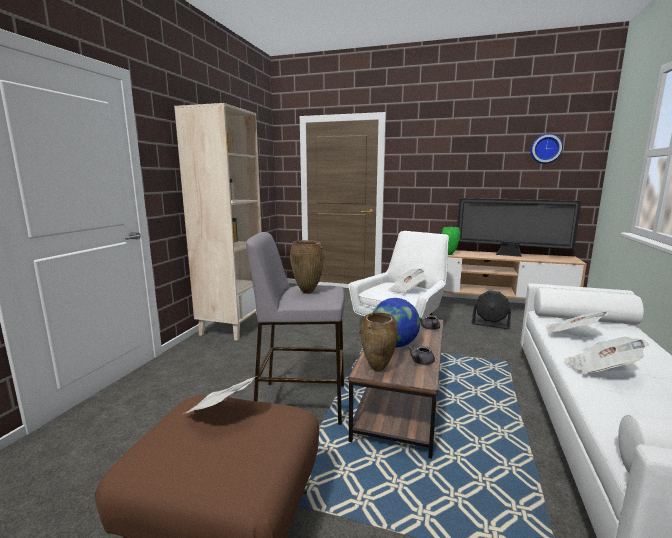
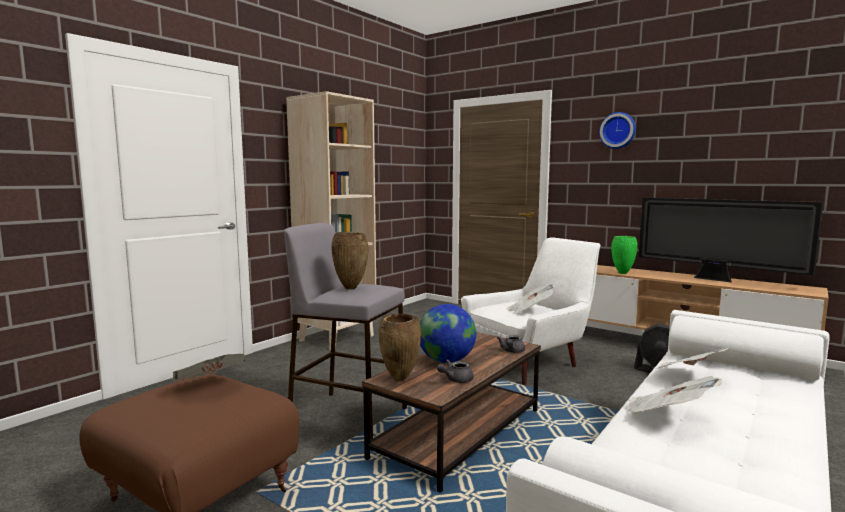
camera: 20 degrees right, 5 degrees down
(545, 148) = (772, 128): wall clock -> wall clock (618, 130)

